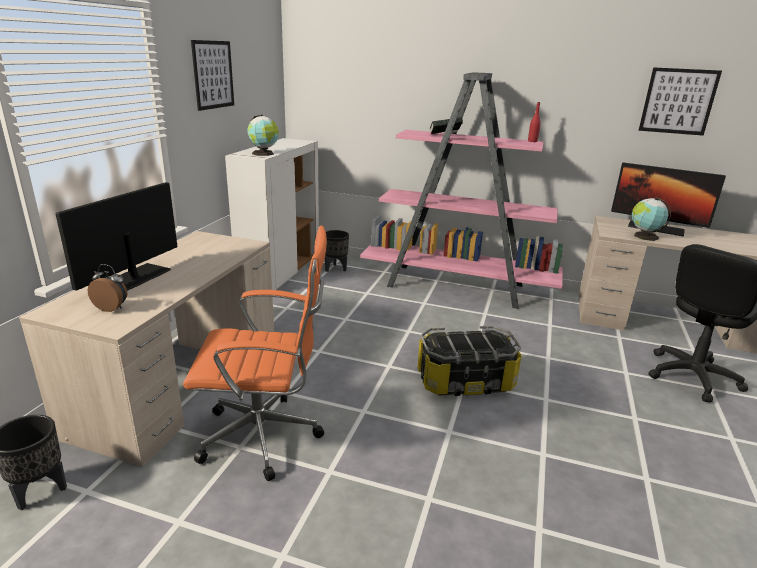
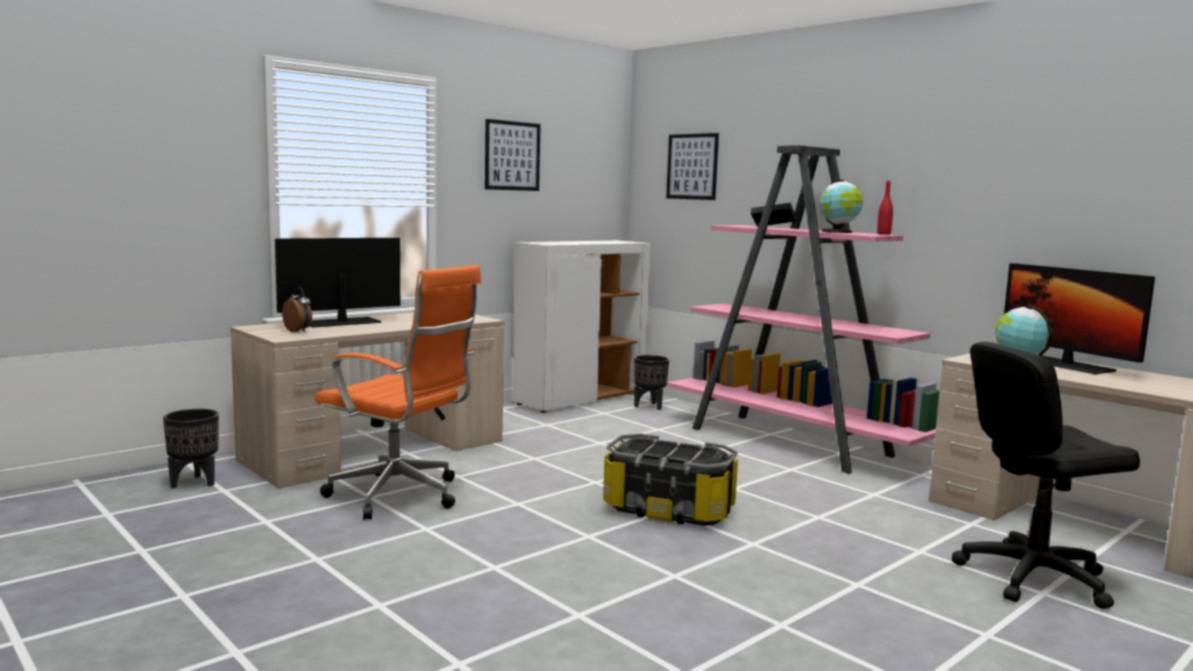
camera: 30 degrees right, 15 degrees down
(264, 154) = (558, 243): globe -> globe (838, 232)
(678, 101) = (1098, 174): picture -> picture (692, 166)

